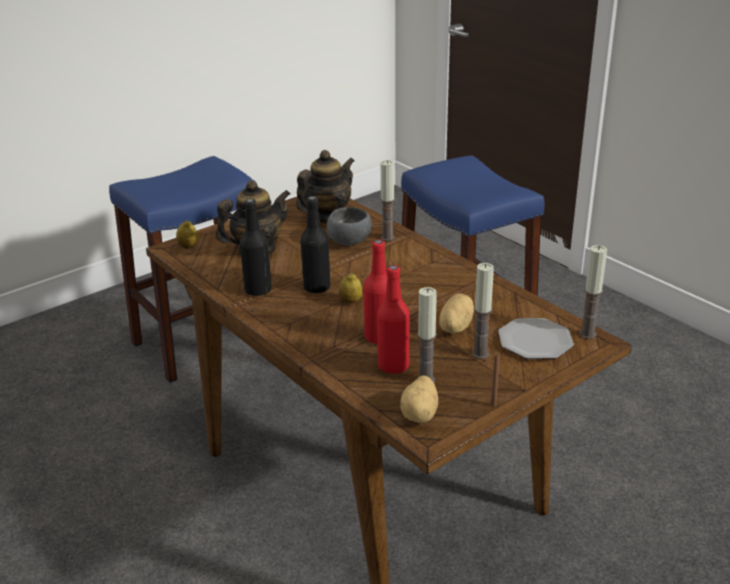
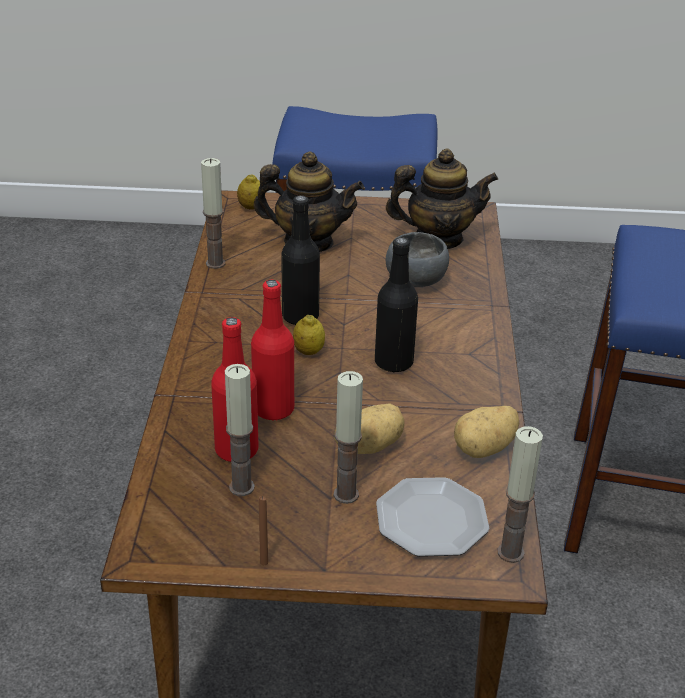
camera: 40 degrees right, 5 degrees up
(258, 290) = (241, 288): black bottle -> black bottle (393, 362)
(387, 237) = (465, 297): candle -> candle (215, 263)
(421, 414) = (178, 521): potato -> potato (485, 449)

